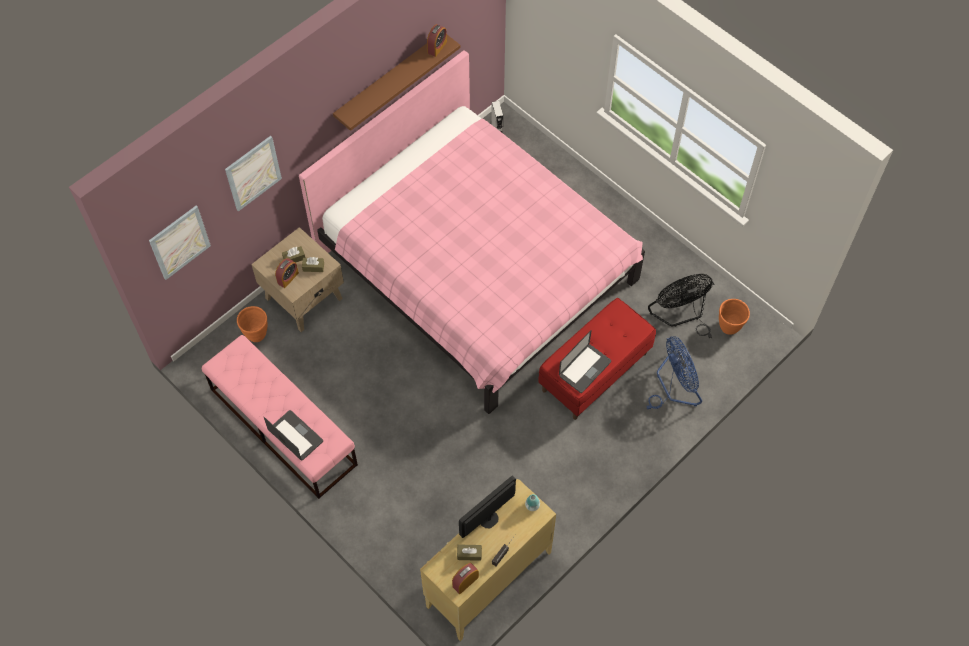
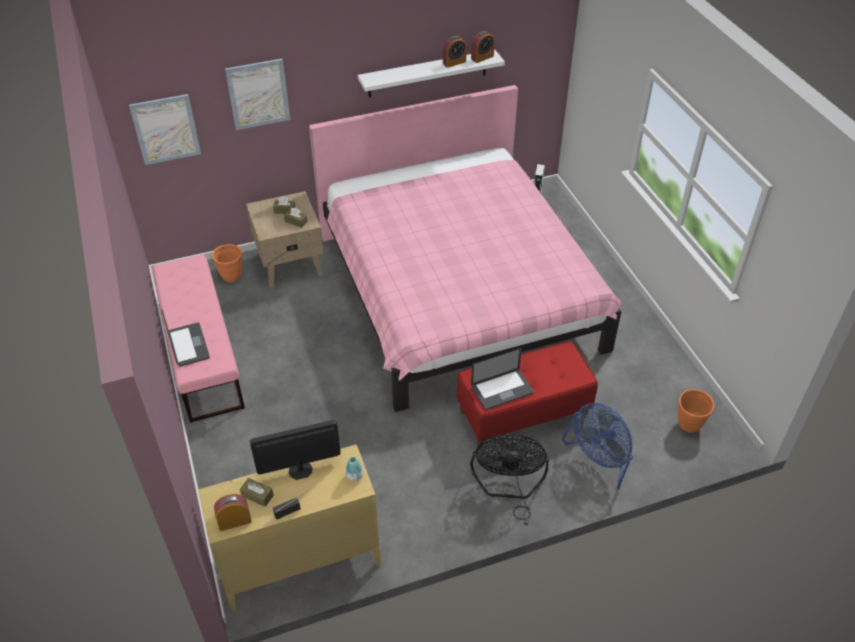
camera: 25 degrees right, 15 degrees down
(288, 278) = (268, 222): alarm clock -> alarm clock (454, 62)
(389, 80) = (427, 73): brown shelf -> white shelf
(672, 385) = (599, 456): blue fan -> blue fan turned 135 degrees clockwise
(684, 314) = (645, 397): black fan -> black fan (510, 488)

